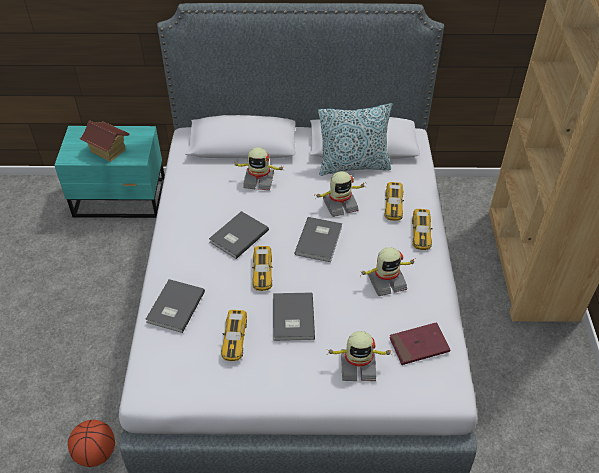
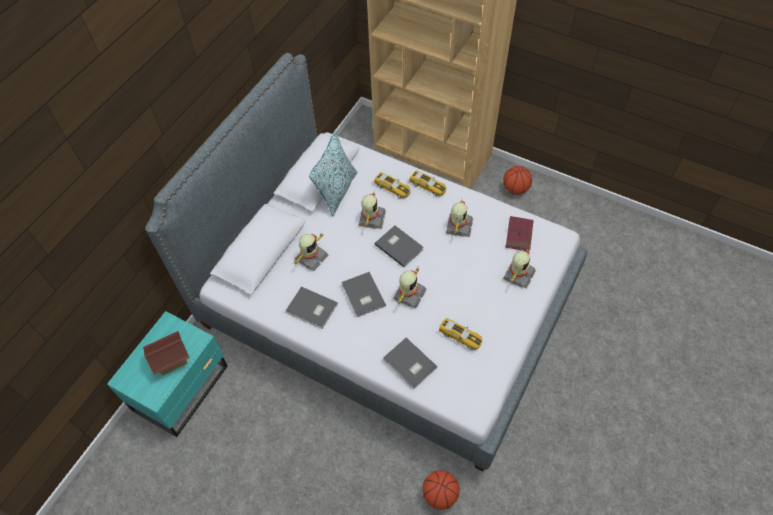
camera: 60 degrees left, 10 degrees up
(262, 272) = (408, 294): toy car -> toy robot
(291, 318) = (460, 294): grey book -> grey book (312, 309)
(552, 367) = (515, 189): none -> basketball

